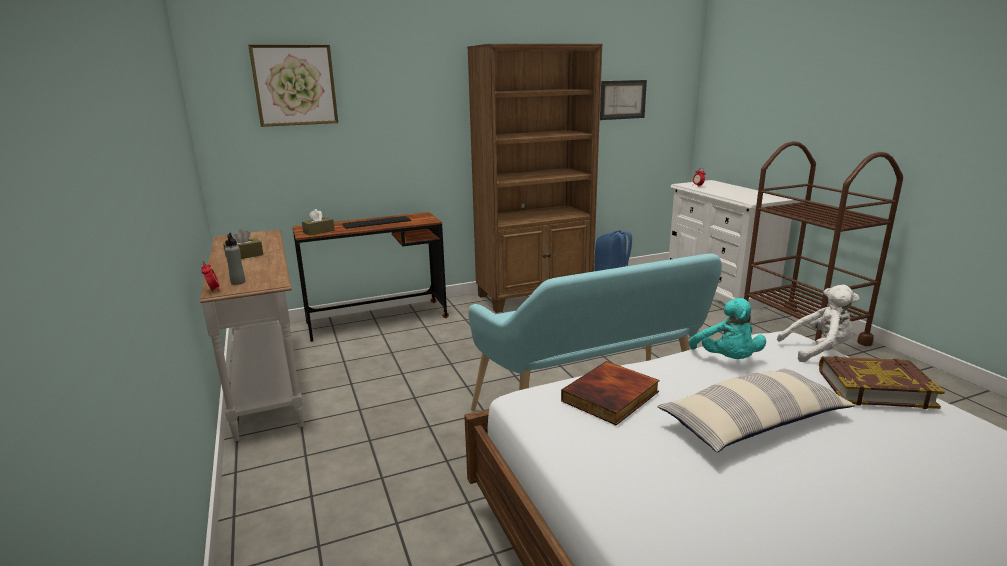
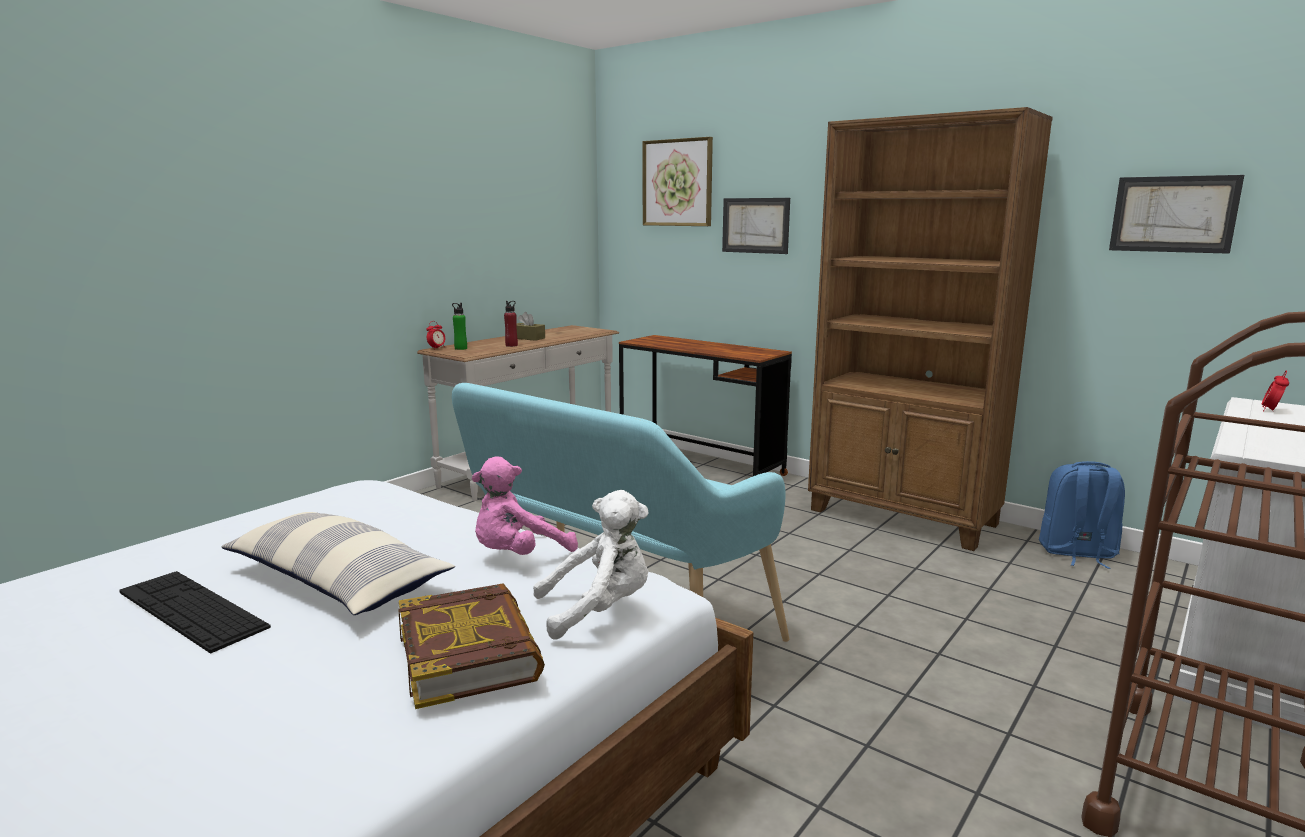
camera: 60 degrees right, 5 degrees down
(238, 282) = (460, 348): grey bottle -> green bottle
(267, 264) = (511, 345): none -> red bottle
(319, 231) = (648, 342): brown tissue box -> none
(377, 222) = (711, 347): keyboard -> keyboard (192, 609)
(382, 119) = (755, 225): none -> picture
(611, 397) = (373, 511): book -> none
(727, 360) = (518, 555): turquoise plush toy -> pink plush toy
(818, 350) = (599, 610): white plush toy -> white plush toy turned 75 degrees counterclockwise

